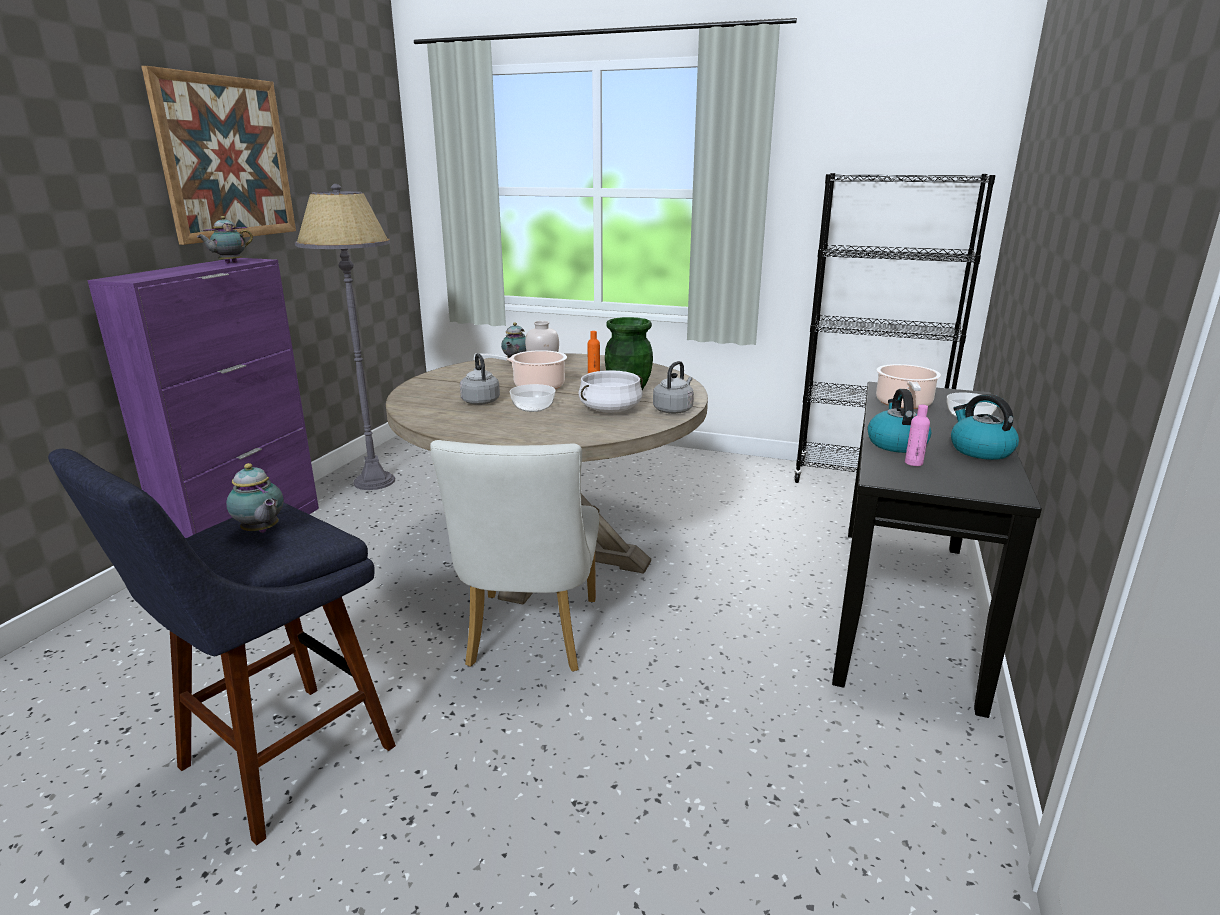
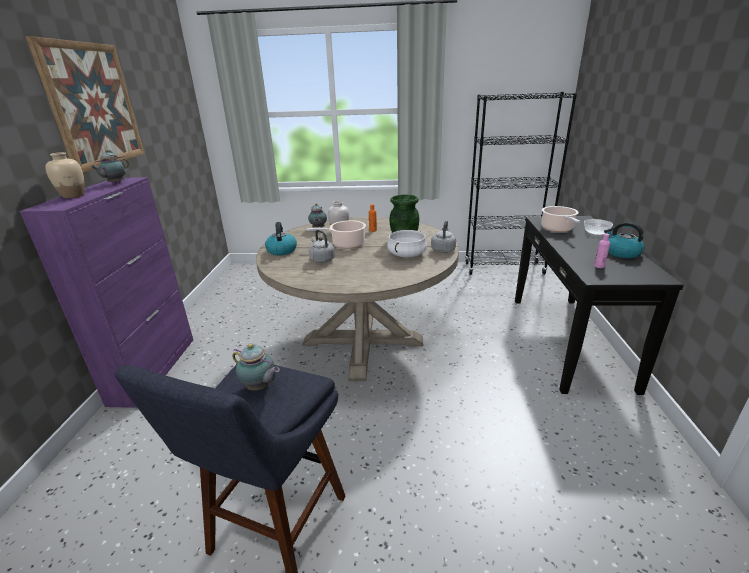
camera: 15 degrees left, 5 degrees up
(164, 271) = (73, 196): none -> beige vase
(375, 482) = (221, 314): grey floor lamp -> none
(530, 638) = (383, 402): white chair -> none
(533, 407) = (359, 260): bowl -> none
(896, 443) = (578, 255): kettle -> kettle (281, 250)

